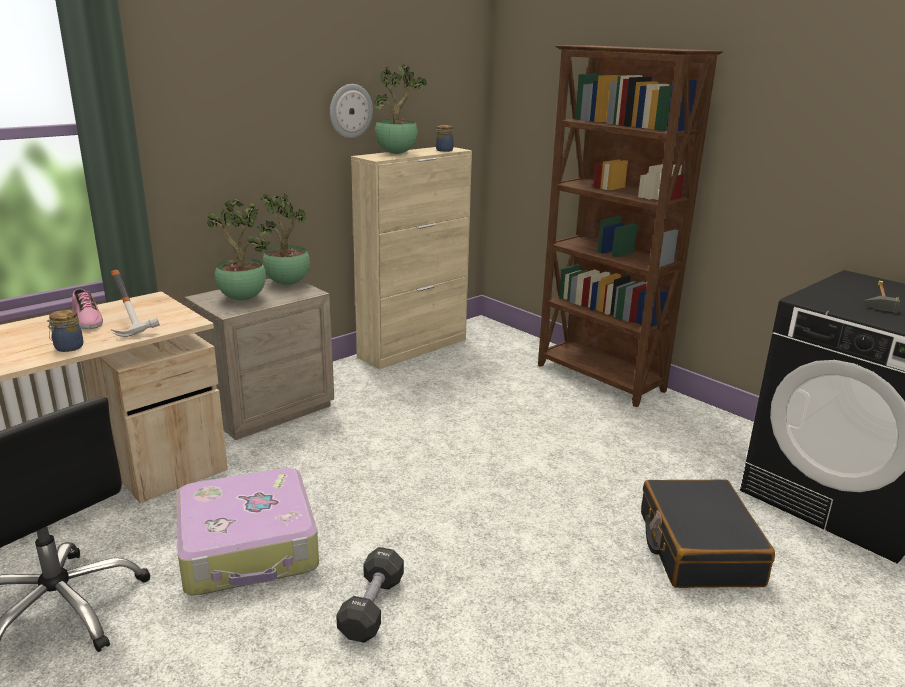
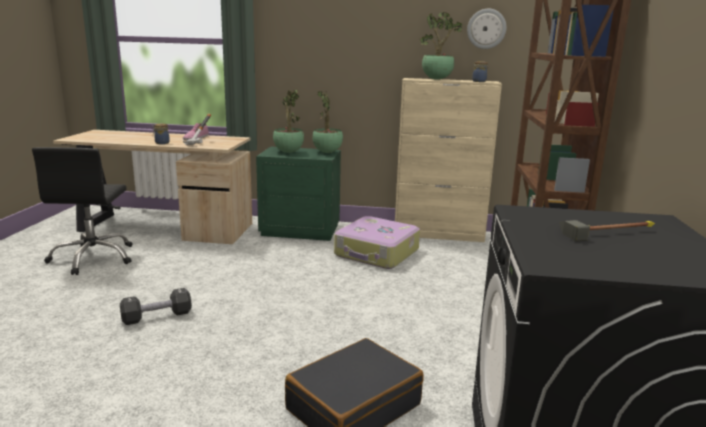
camera: 50 degrees right, 5 degrees down
(249, 547) = (174, 272): suitcase -> suitcase (377, 253)
(266, 408) = (300, 230): beige nightstand -> green nightstand
(350, 111) = (410, 46): wall clock -> wall clock (486, 29)

